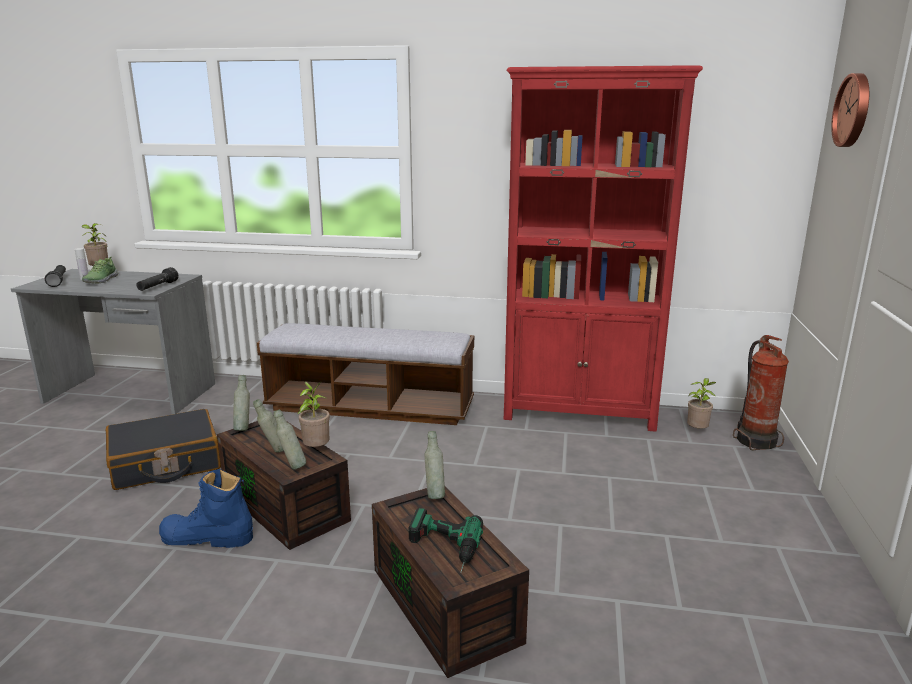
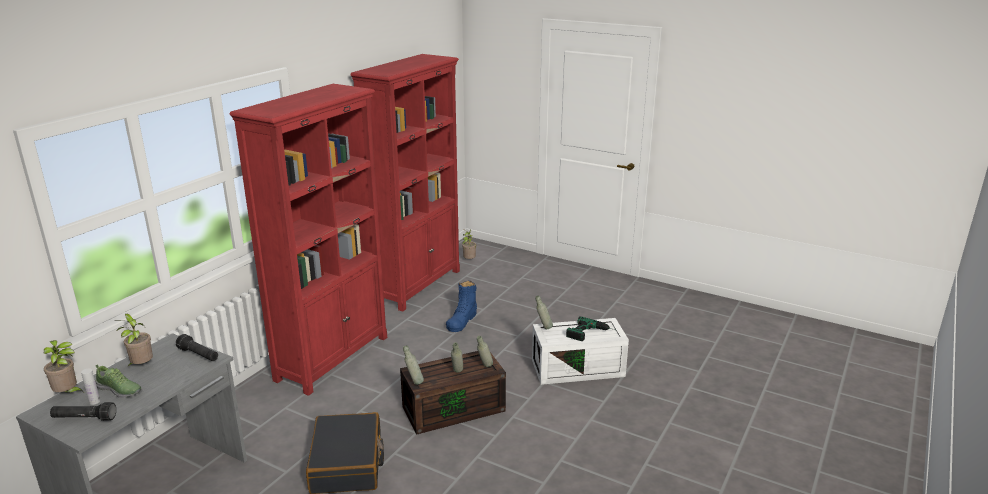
camera: 70 degrees left, 5 degrees up
(207, 538) = (473, 443): blue boot -> blue boot (462, 321)
(316, 450) = (467, 357): potted plant -> potted plant (141, 366)
(370, 407) = (333, 358): bench -> red bookcase
(448, 605) = (578, 367): brown storage box -> white storage box
(755, 440) = (490, 250): fire extinguisher -> none
(854, 110) = (502, 68): wall clock -> none

